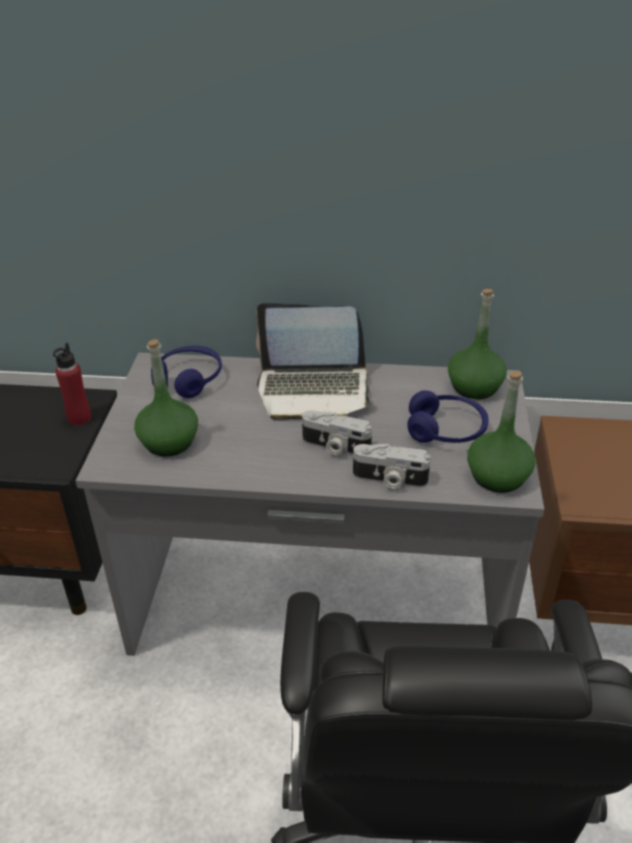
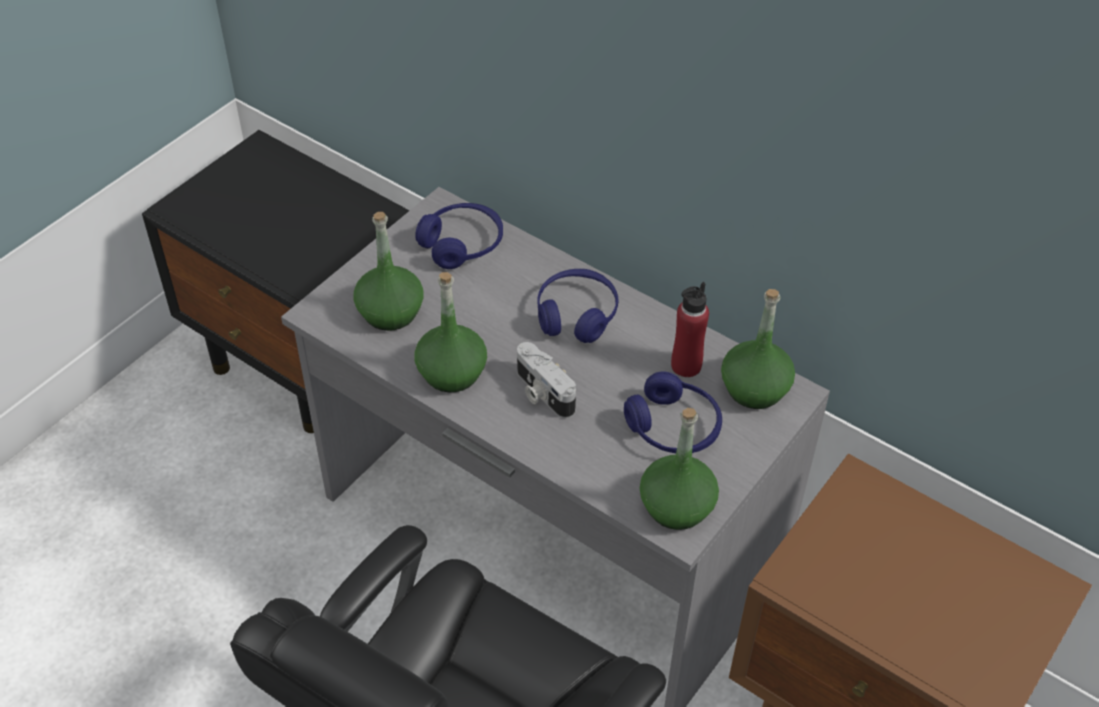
camera: 30 degrees right, 10 degrees up
(79, 418) = (357, 234): red bottle -> red bottle (686, 366)
(254, 461) = (451, 372): none -> green bottle
(313, 390) = (576, 315): laptop -> blue headphones
(389, 480) = (564, 456): camera -> none

